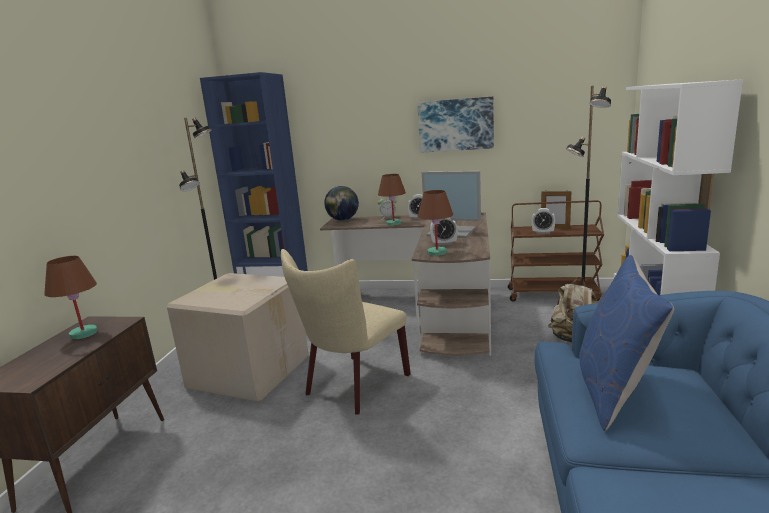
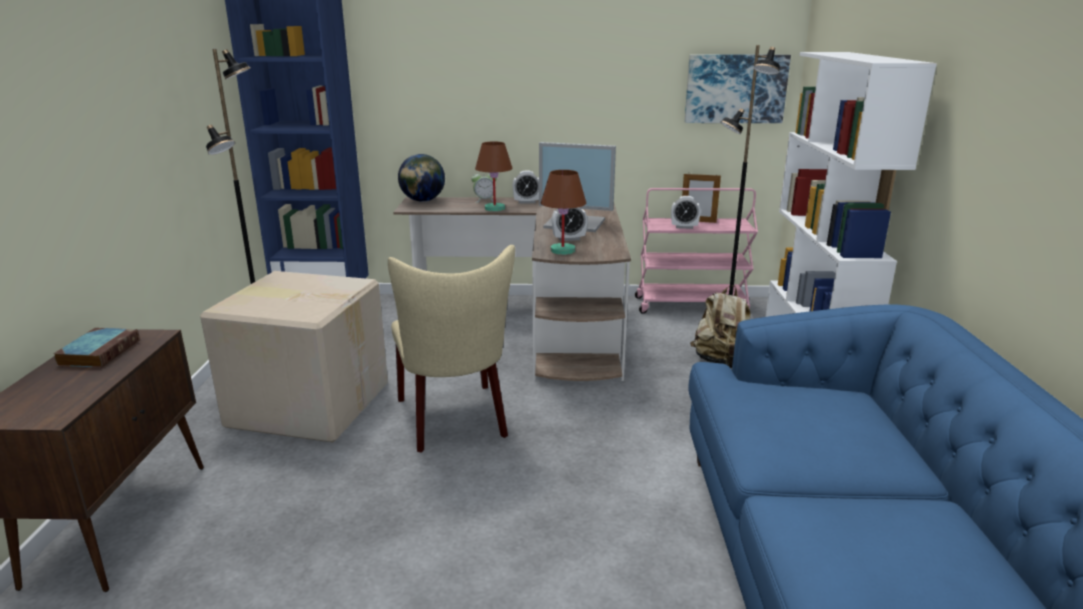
camera: 10 degrees left, 5 degrees up
(83, 333) = (100, 352): brown table lamp -> book
(353, 387) = (454, 421): beige chair -> beige chair turned 45 degrees counterclockwise
(455, 125) = (579, 79): picture -> picture (735, 89)
(553, 294) = (691, 305): brown cart -> pink cart
(614, 389) = (786, 414): blue pillow -> none

